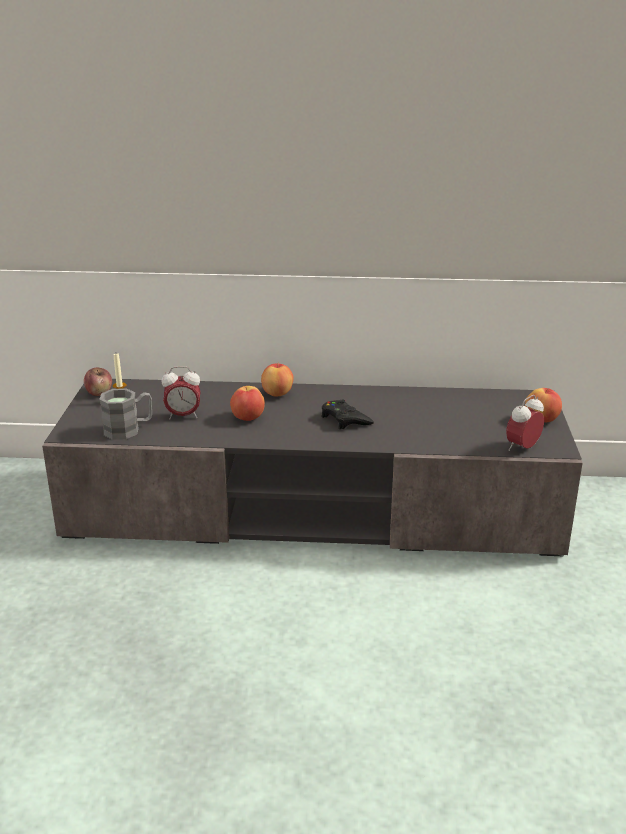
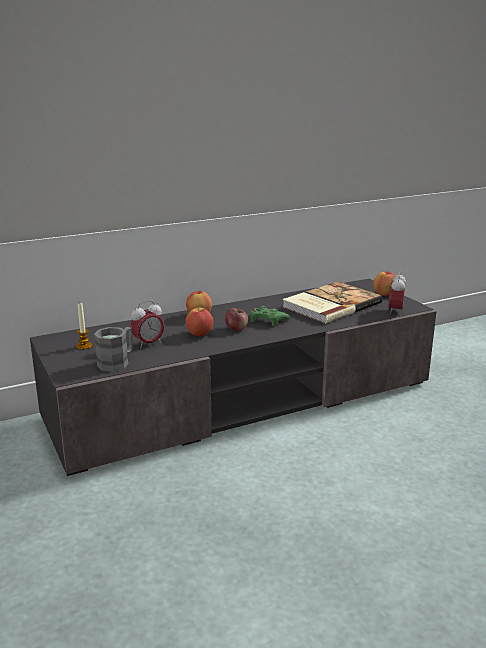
camera: 30 degrees left, 5 degrees down
(99, 393) = (56, 344): apple -> apple (236, 328)
(345, 419) = (267, 320): black game controller -> green game controller
(447, 417) = (330, 305): none -> book

